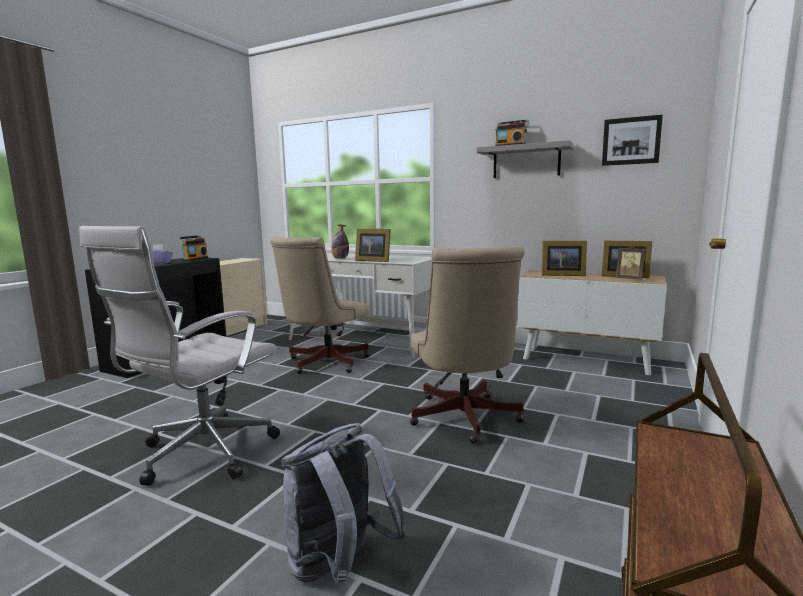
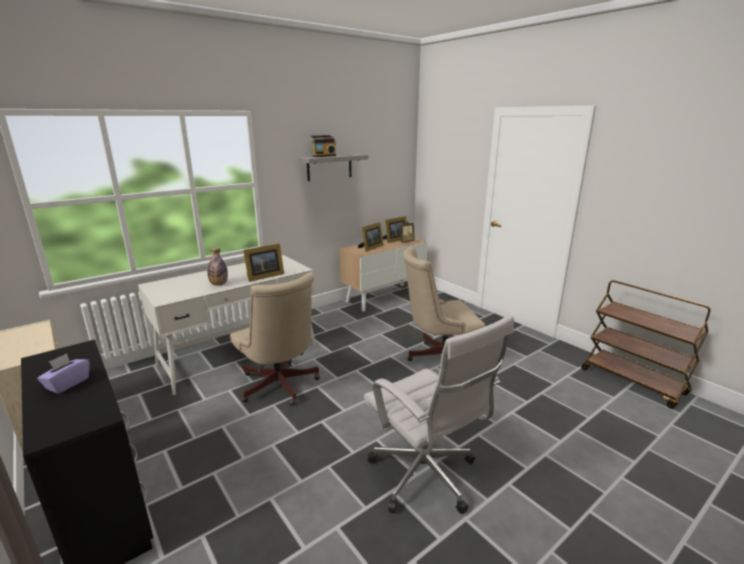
camera: 65 degrees left, 10 degrees up
(194, 259) = (76, 356): radio -> none
(339, 567) = (568, 433): grey backpack -> none
(464, 420) = (438, 358): beige office chair -> beige office chair turned 150 degrees clockwise
(631, 141) = (386, 153): picture -> none

